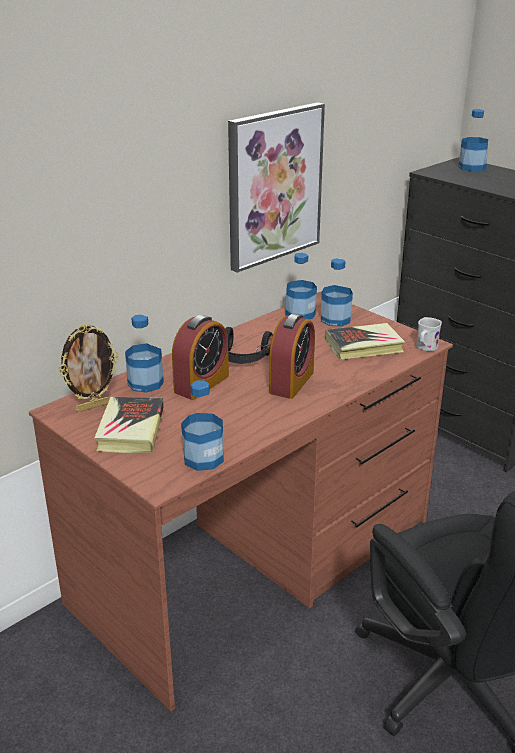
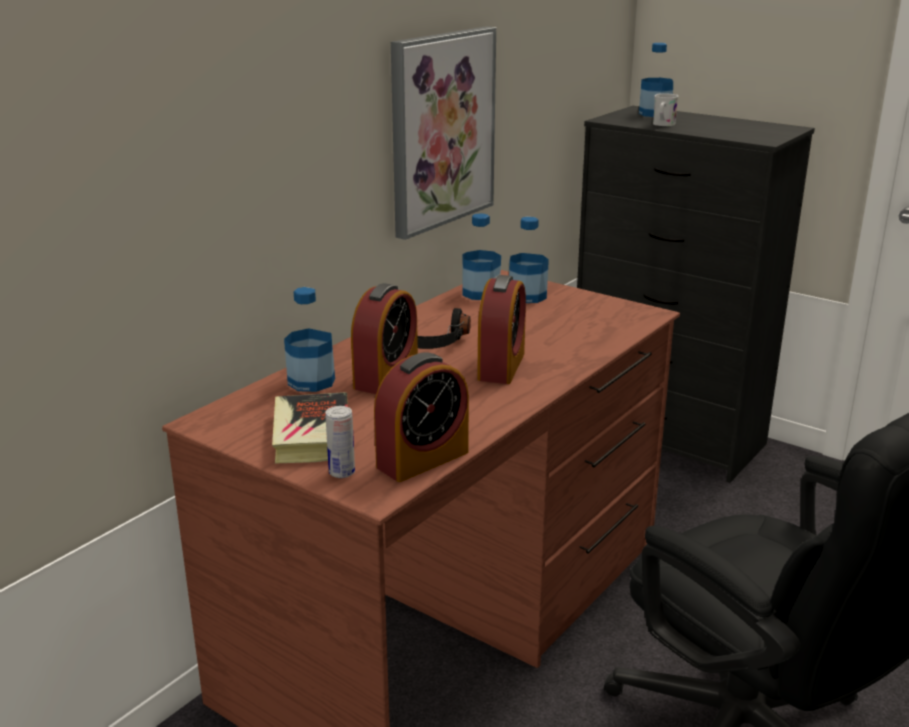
camera: 10 degrees left, 5 degrees down
(93, 406) = (250, 413): picture frame -> none
(141, 464) = (342, 473): none -> can
(203, 458) = (422, 459): bottle -> alarm clock
(364, 346) = (574, 321): book -> none
(425, 348) = (649, 318): white mug -> white mug (663, 125)

